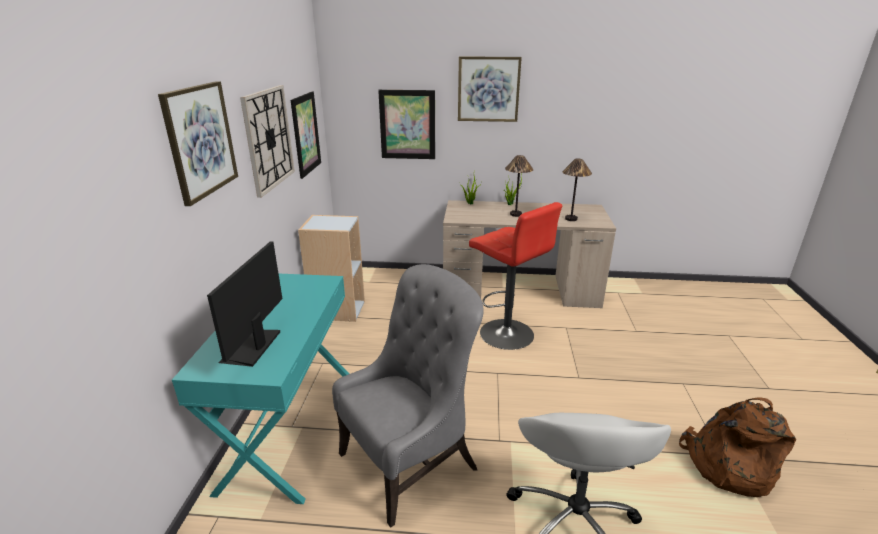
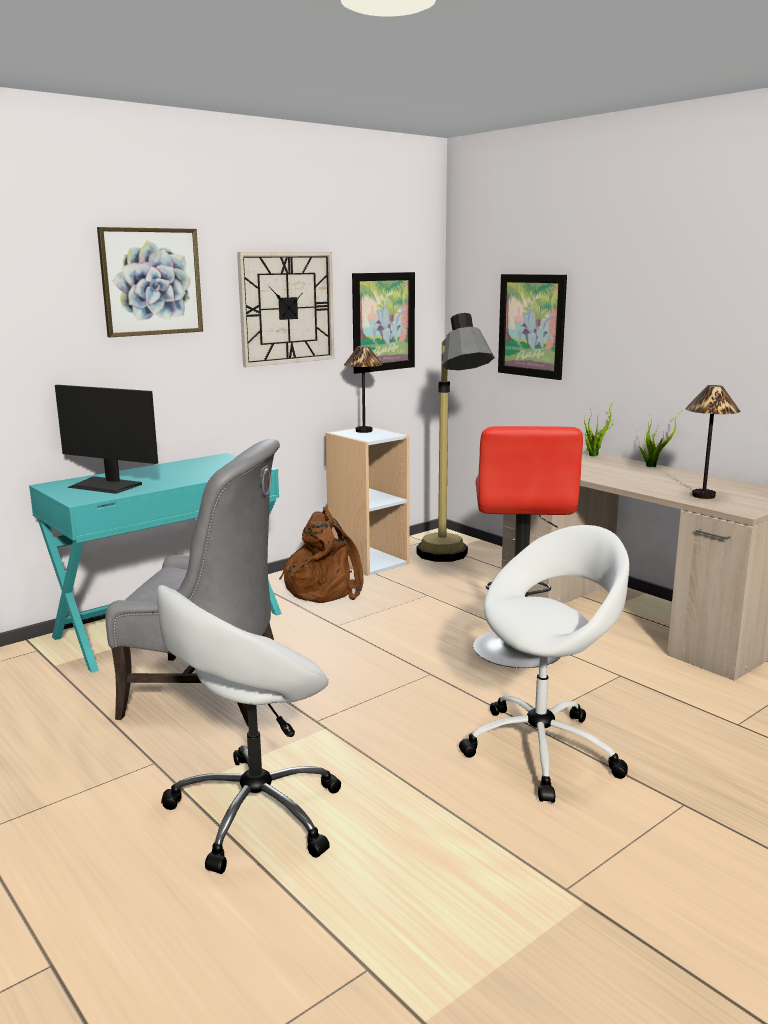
camera: 45 degrees right, 10 degrees down
(252, 347) = (106, 485): monitor -> monitor turned 120 degrees counterclockwise
(384, 289) = (451, 561): none -> floor lamp
(488, 89) = (636, 273): picture -> none
(516, 214) = (627, 475): table lamp -> table lamp (364, 431)
(607, 388) = (544, 749): none -> white office chair
(727, 465) = (550, 900): brown backpack -> brown backpack (324, 589)

